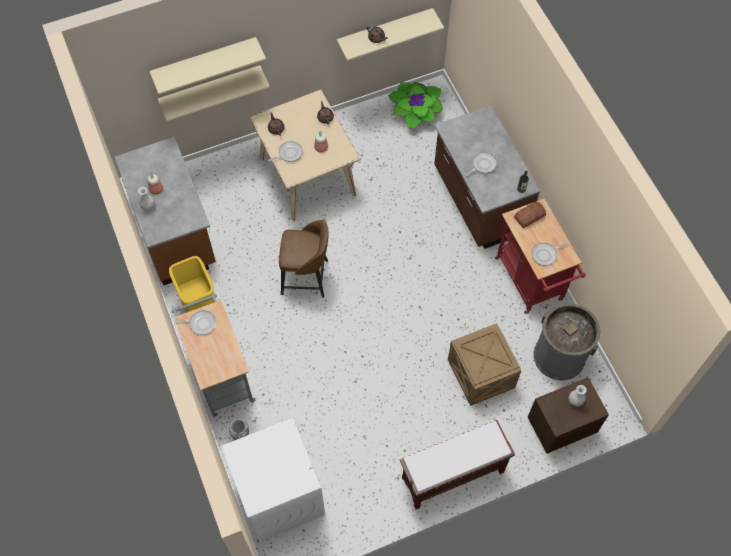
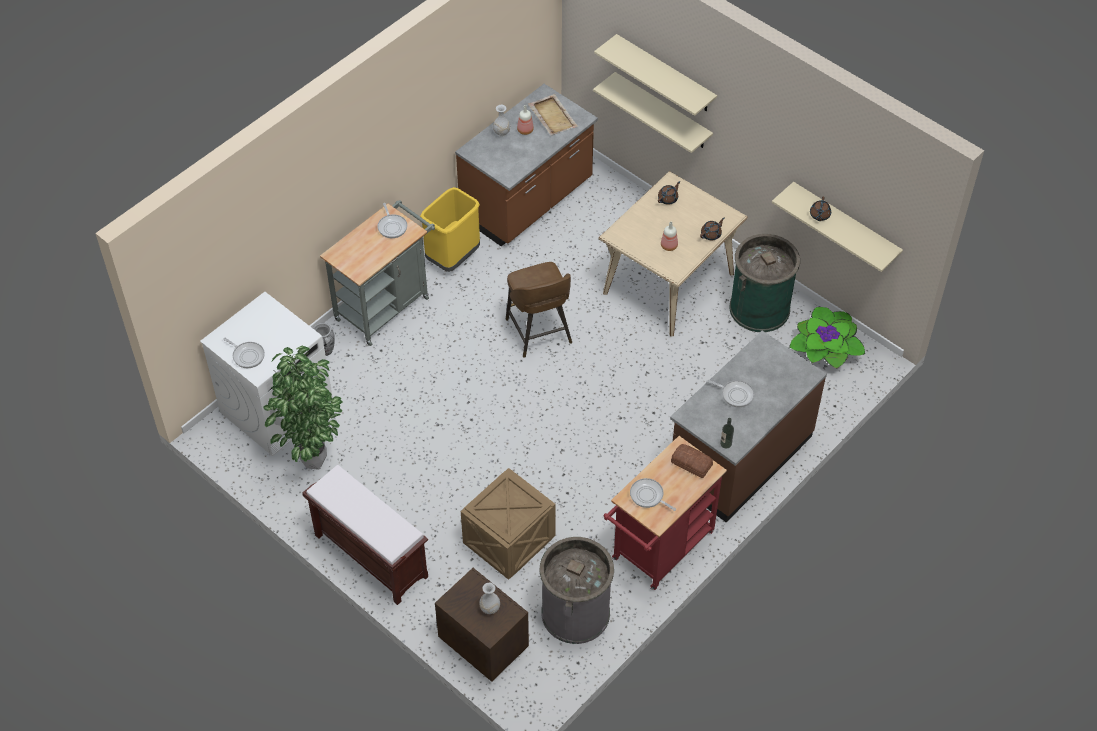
camera: 65 degrees right, 10 degrees down
(153, 165) = (552, 116): none -> beige tray
(289, 153) = (643, 221): frying pan -> frying pan (247, 355)
(348, 485) = (314, 464): none -> potted plant
(360, 132) = (759, 308): none -> green trash can

